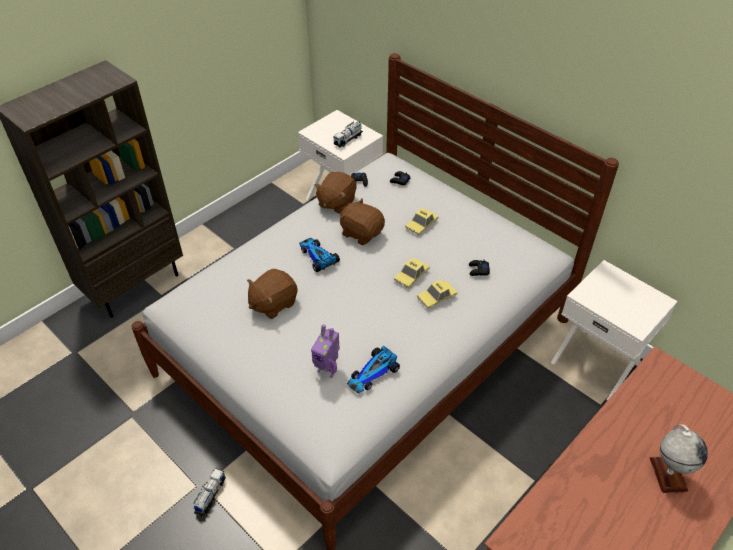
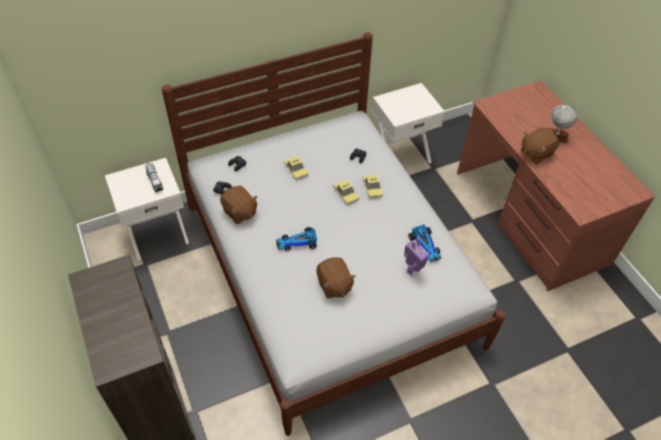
camera: 70 degrees left, 5 degrees up
(210, 496) = (421, 414): toy truck -> none
(361, 233) = (285, 207): brown plush toy -> brown plush toy (535, 153)

